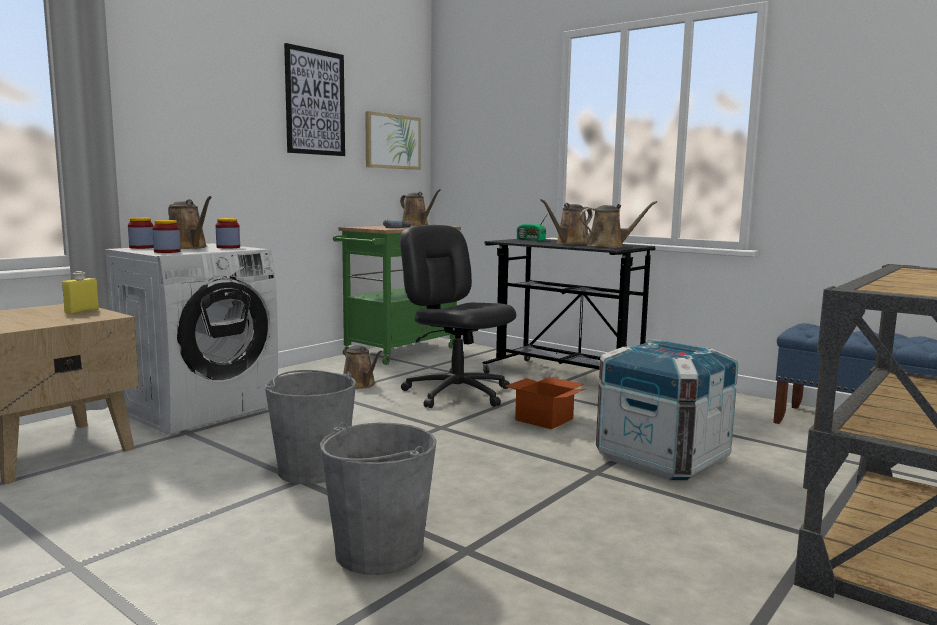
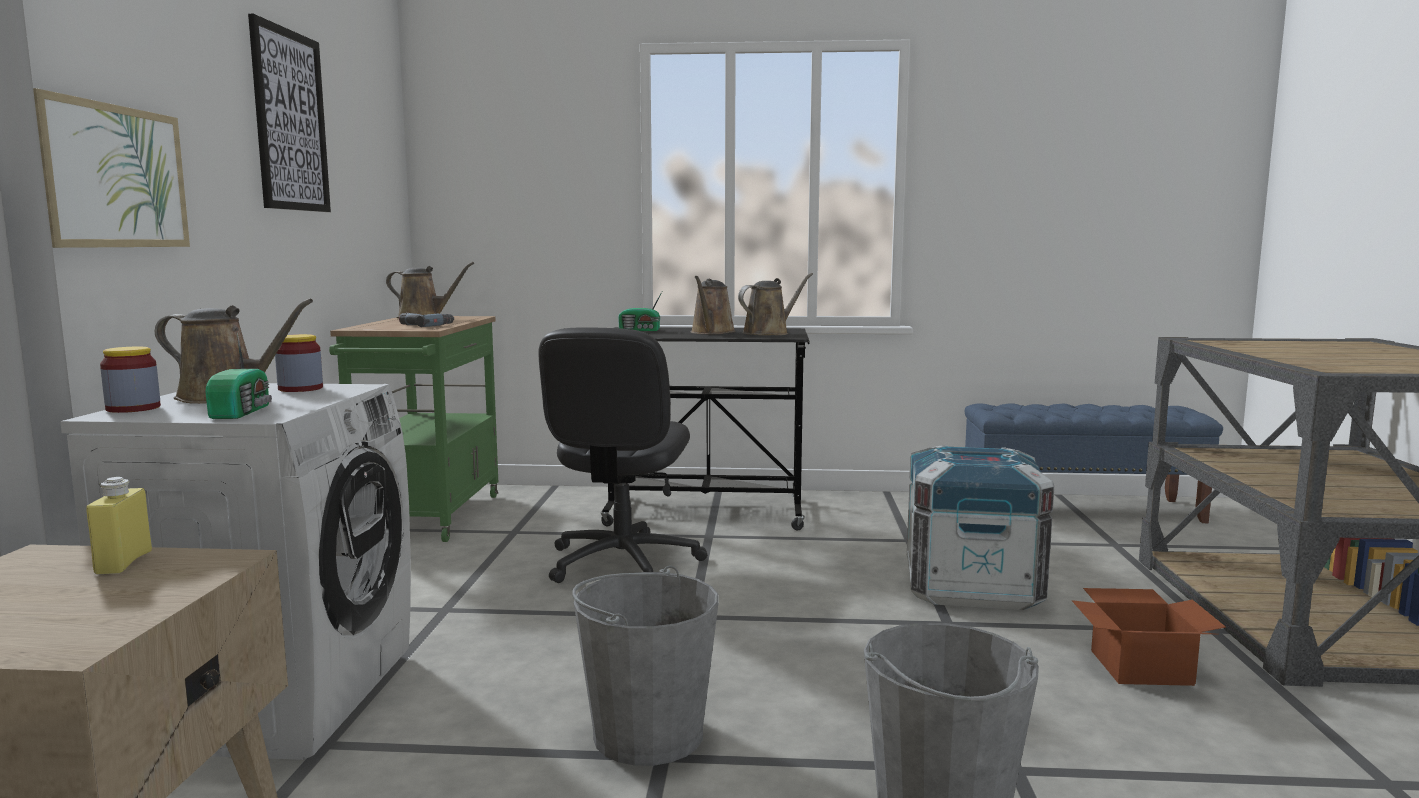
camera: 35 degrees left, 0 degrees up
(167, 252) = (243, 412): jar -> radio
(360, 385) = (467, 582): brown watering can -> none
(392, 141) = (374, 187): picture -> picture (111, 176)
(457, 393) = (622, 562): black office chair -> black office chair turned 90 degrees counterclockwise
(545, 419) = (785, 571): cardboard box -> cardboard box (1141, 666)

